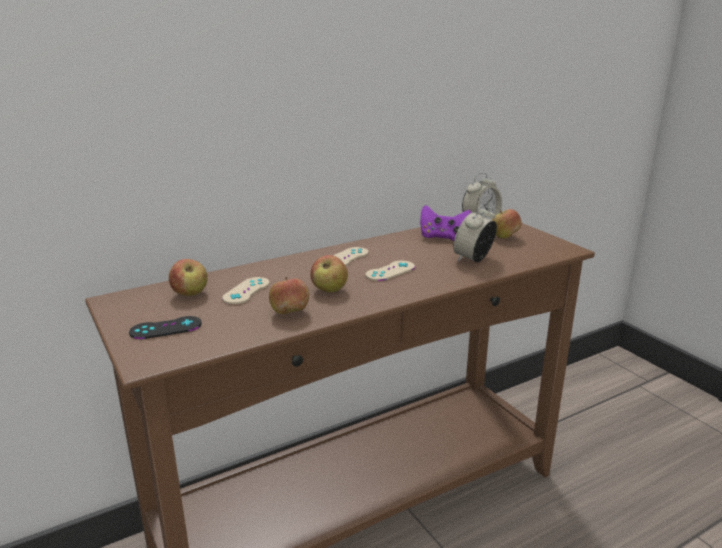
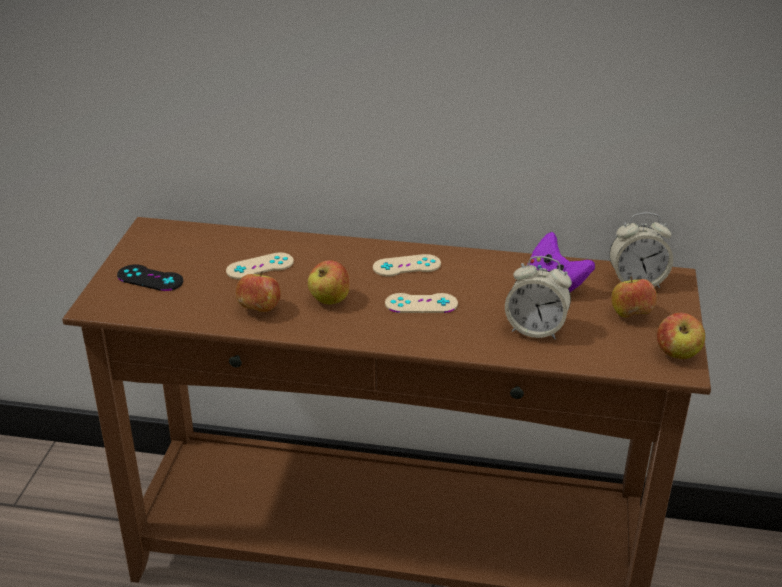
camera: 40 degrees right, 10 degrees up
(190, 294) = (213, 248): apple -> apple (677, 354)
(473, 259) = (535, 329): alarm clock -> alarm clock turned 150 degrees counterclockwise

